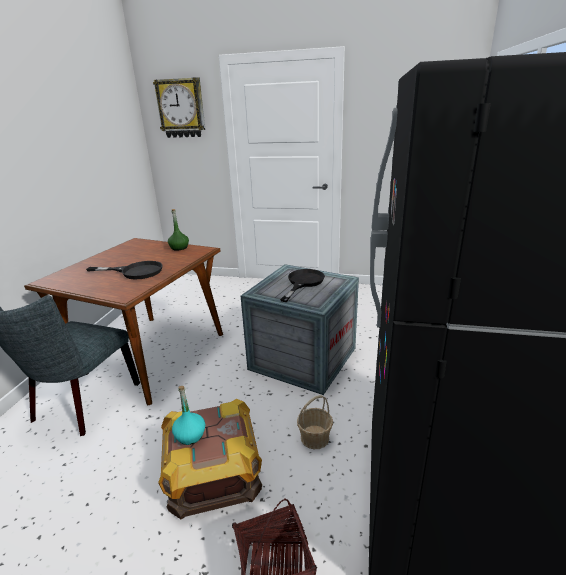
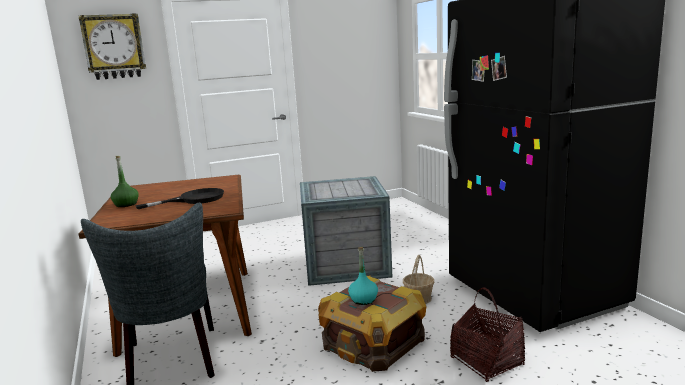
camera: 35 degrees left, 10 degrees down
(179, 248) = (198, 181): green bottle -> green bottle (126, 204)
(303, 282) = (339, 187): black frying pan -> none

